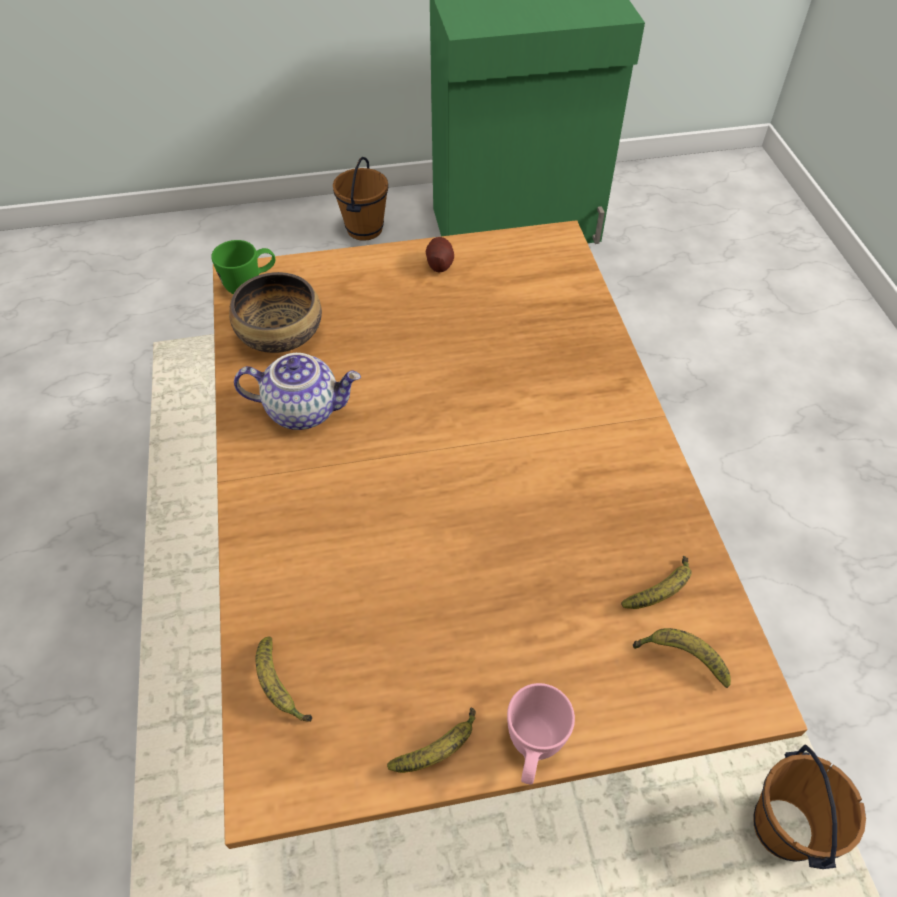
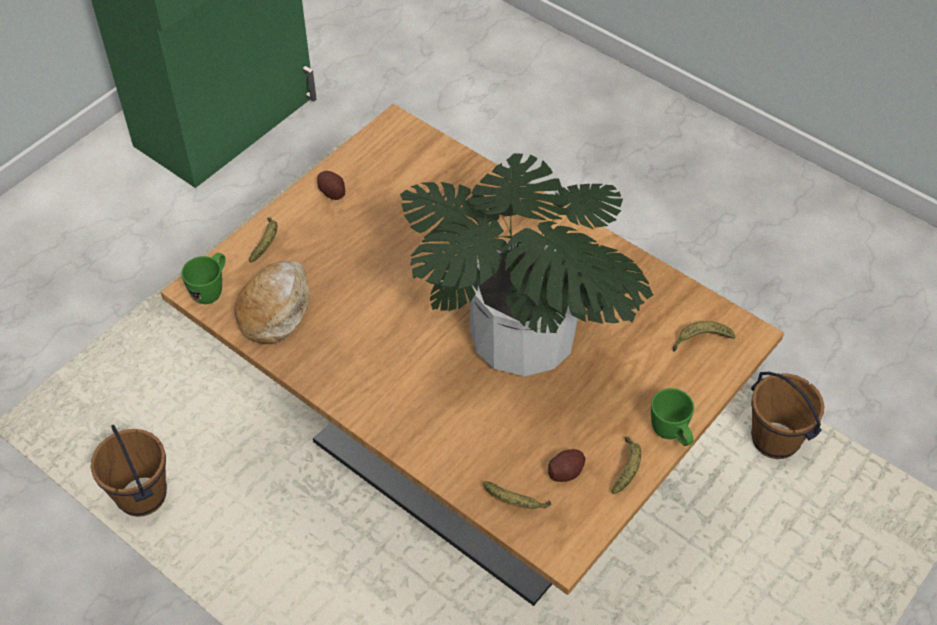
camera: 40 degrees left, 0 degrees up
(281, 332) = (275, 309): bowl -> bread
(304, 409) = (351, 348): teapot -> none
(364, 229) = (85, 202): brown bucket -> brown bucket (141, 497)
(368, 695) = (565, 471): none -> potato
(474, 511) = (522, 338): none -> potted plant
(533, 750) = (671, 435): pink mug -> green mug
(661, 591) = (661, 313): banana -> banana (266, 243)

